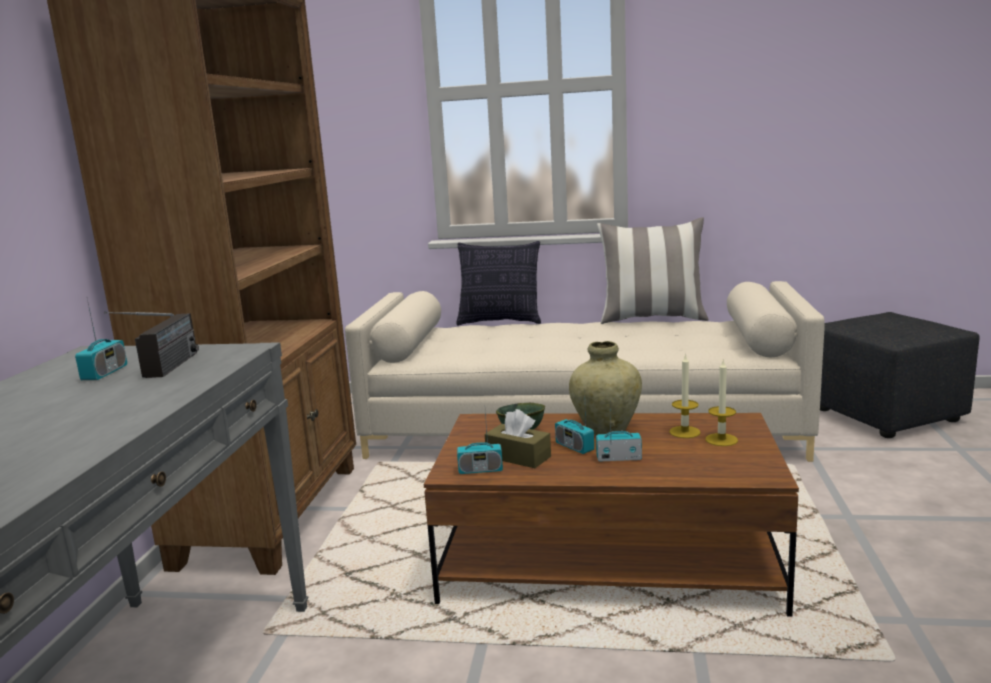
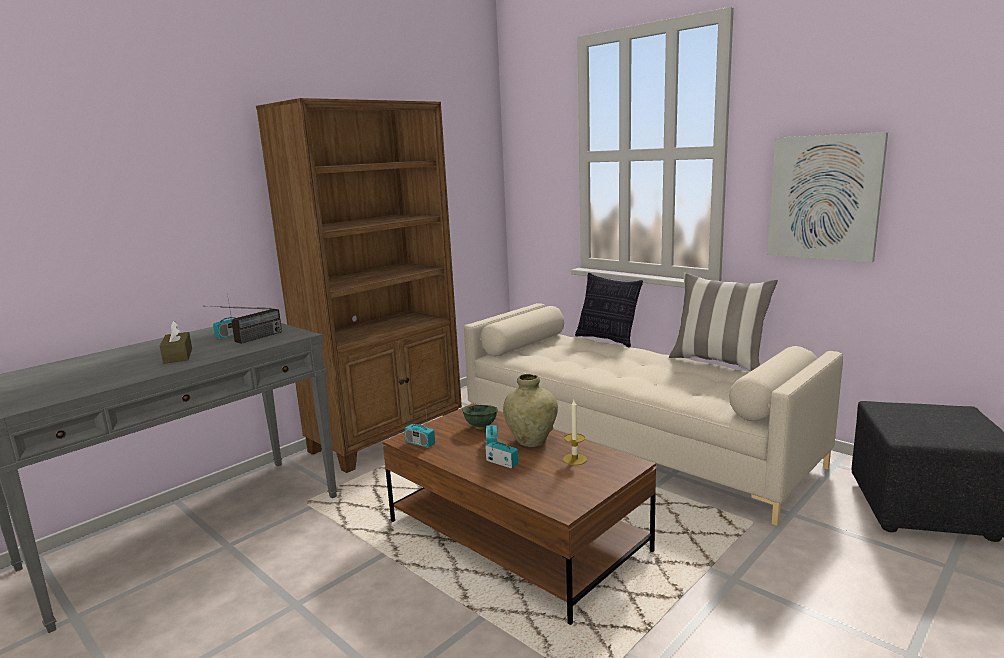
camera: 35 degrees right, 0 degrees up
(518, 457) = (452, 442): brown tissue box -> brown tissue box (178, 356)
(721, 440) = (587, 473): candle -> none
(738, 126) = (824, 197): none -> picture

